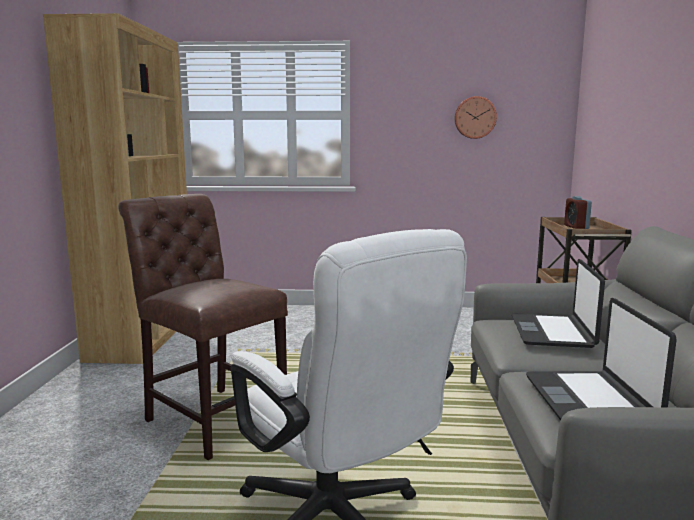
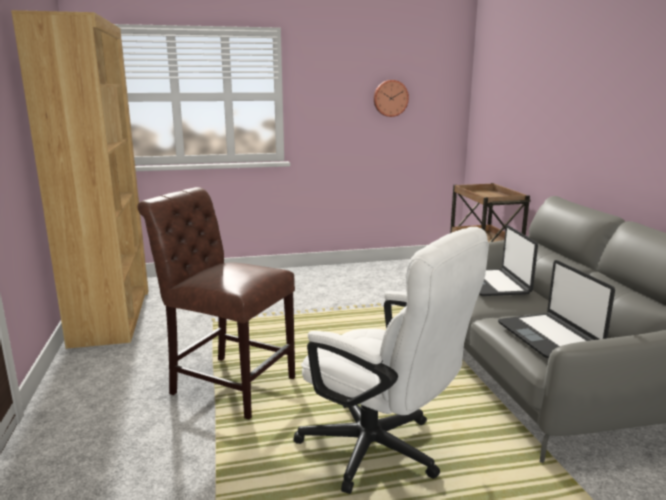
camera: 15 degrees left, 5 degrees up
(576, 227) = (482, 193): alarm clock -> none

